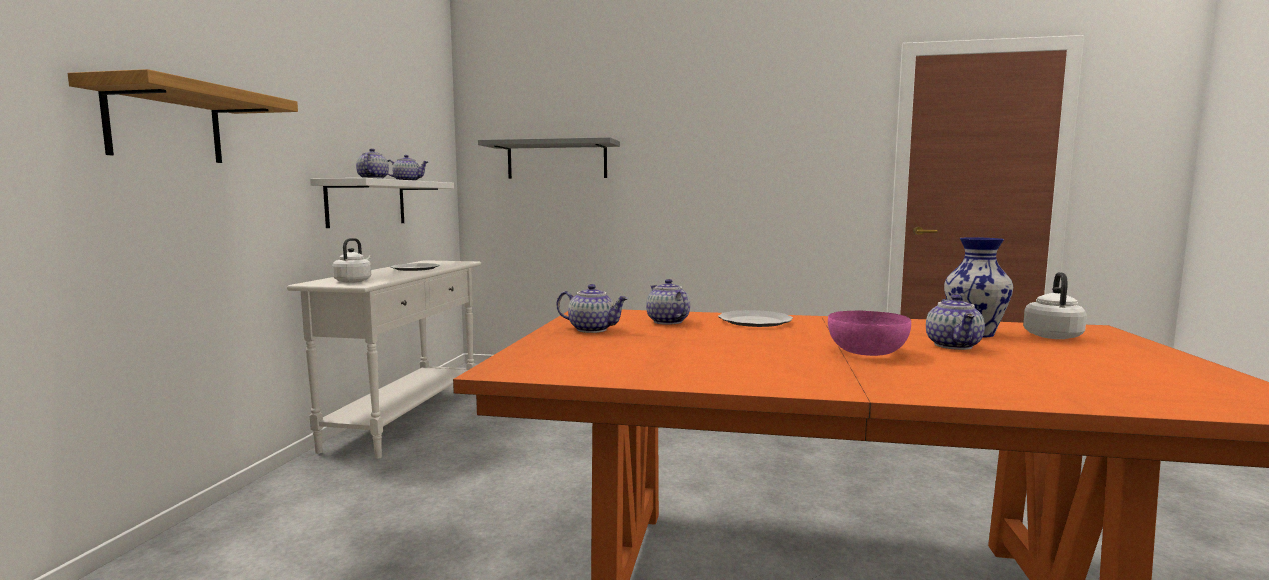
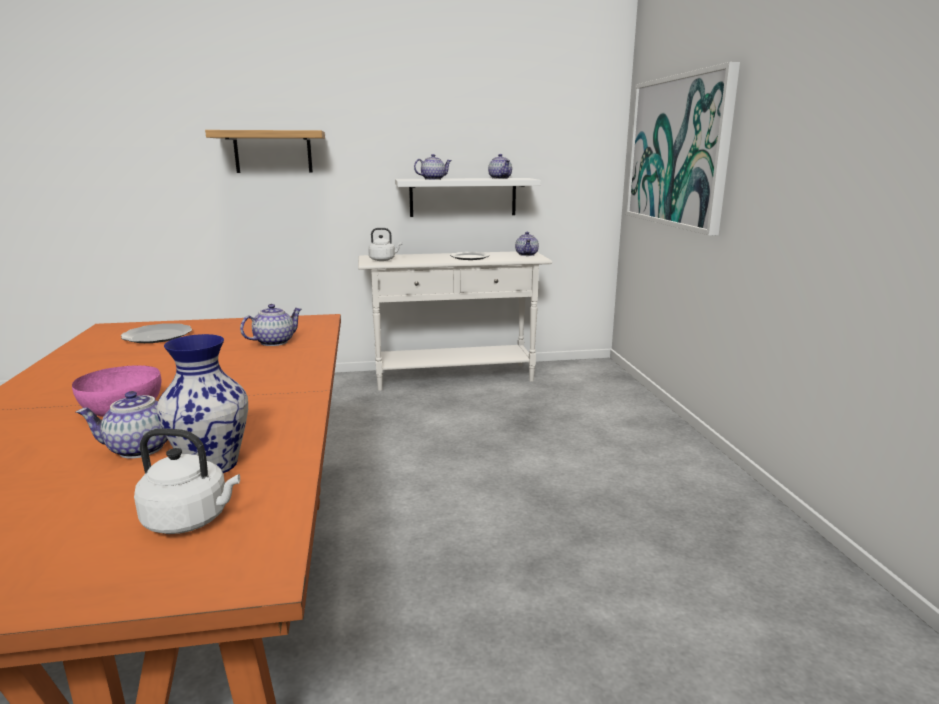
camera: 70 degrees right, 10 degrees up
(557, 160) = (677, 151): grey shelf -> picture
(592, 329) = (238, 328): teapot -> teapot (527, 255)
(756, 321) = (281, 367): plate -> plate (157, 336)

